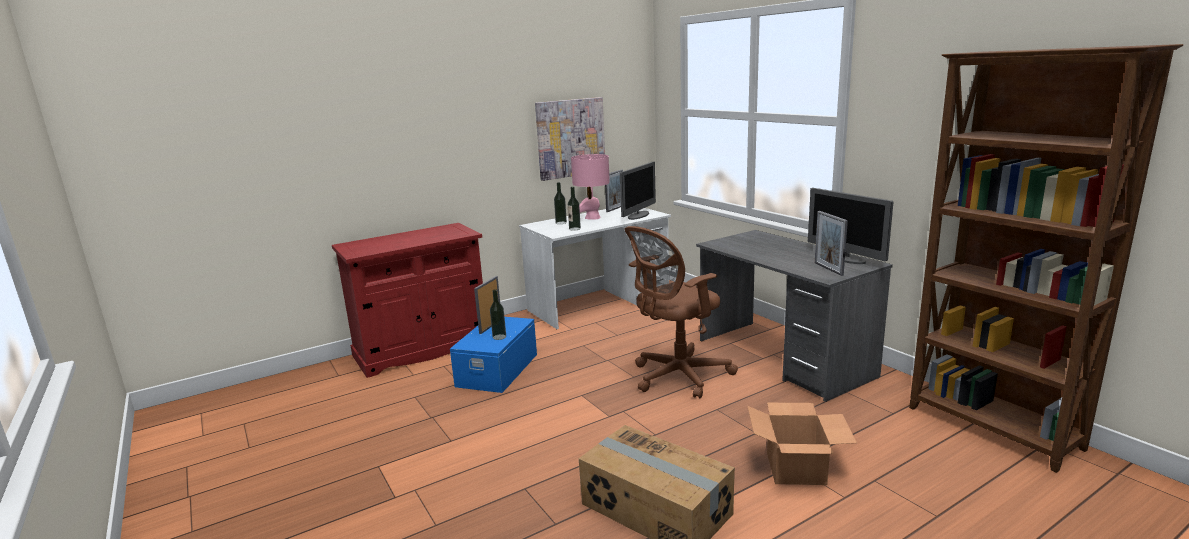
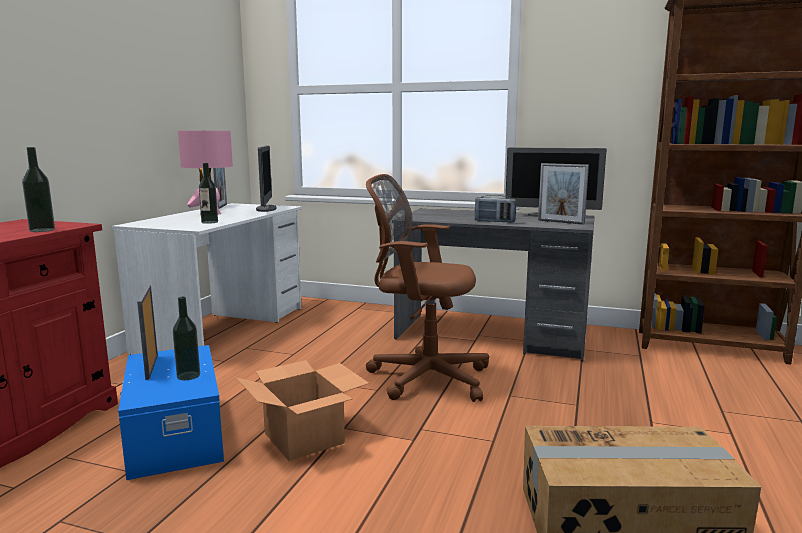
camera: 40 degrees left, 5 degrees down
(561, 223) = (175, 219): bottle -> bottle (42, 230)
(570, 138) = (166, 108): picture -> none
(677, 377) = (423, 377): brown office chair -> brown office chair turned 90 degrees clockwise
(771, 259) = (494, 221): none -> radio
(795, 468) = (658, 423): cardboard box -> cardboard box (303, 438)

